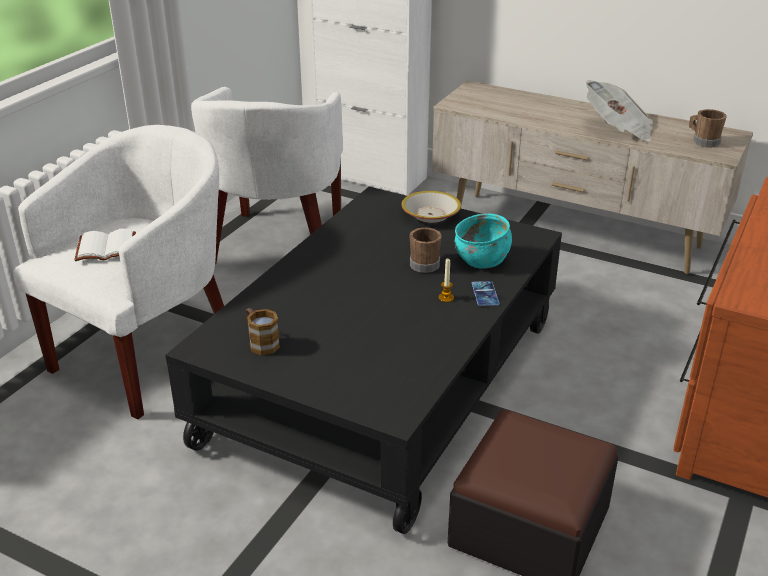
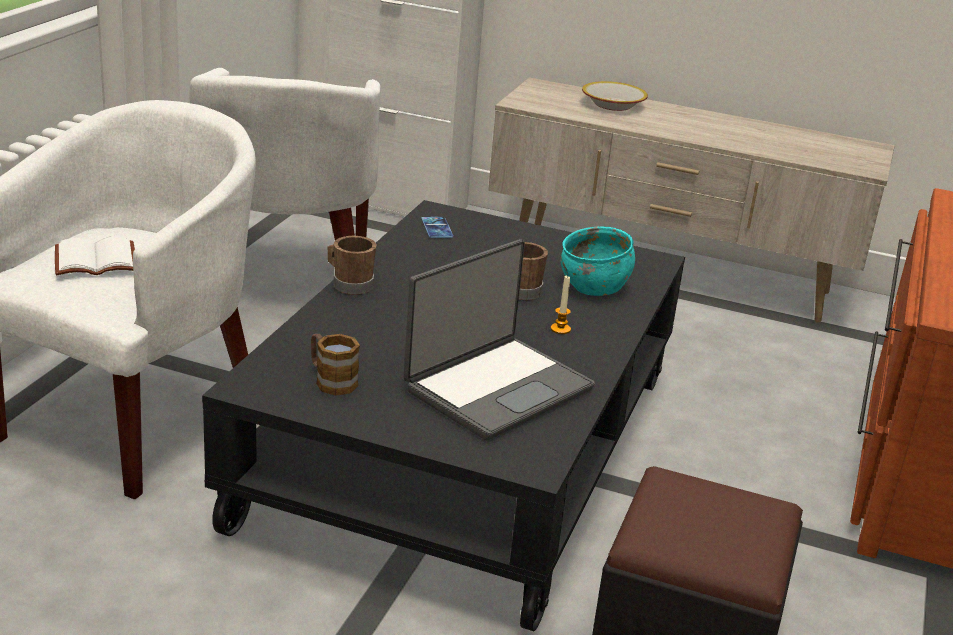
camera: 10 degrees left, 5 degrees down
(383, 349) = (496, 388): none -> laptop
(430, 215) = (513, 234): bowl -> bowl (612, 104)
(485, 294) = (609, 325): phone -> phone (437, 228)
(618, 129) = (734, 138): newspaper -> none
(703, 141) = (839, 153): brown mug -> brown mug (349, 284)

